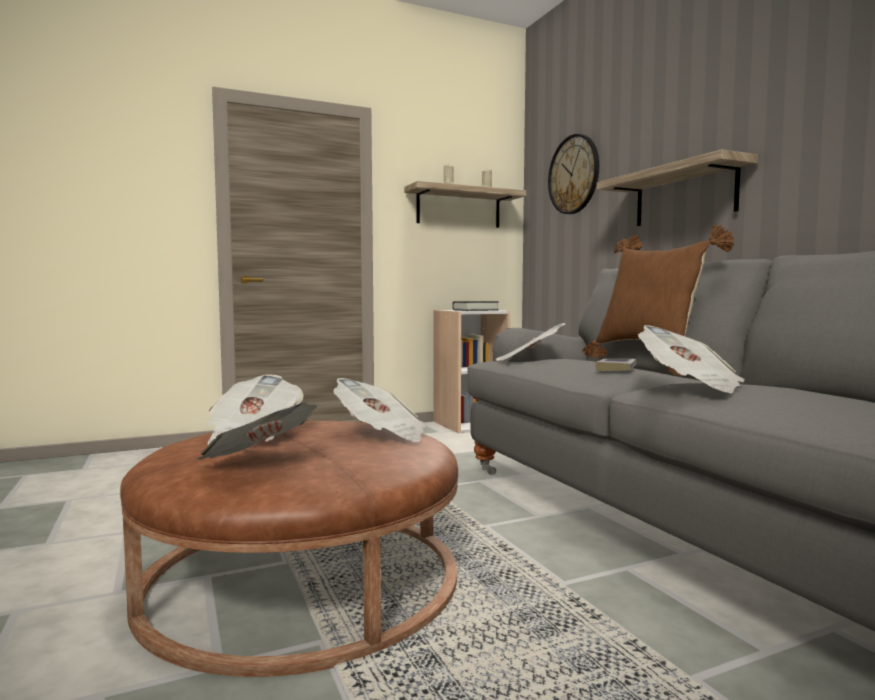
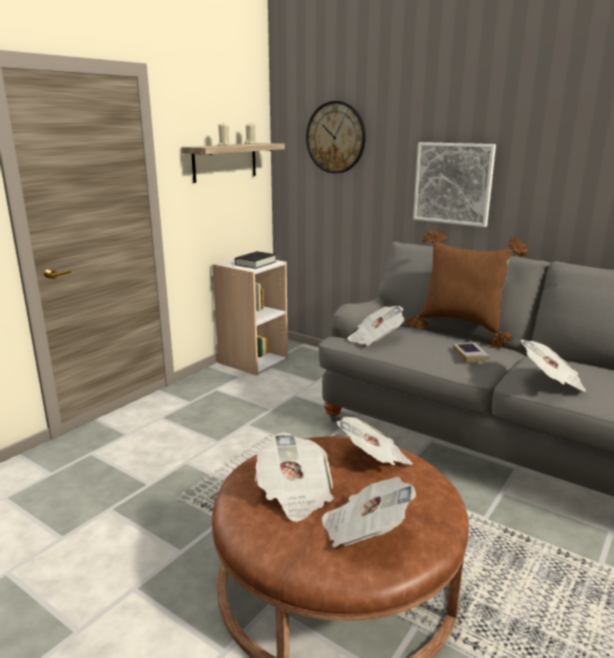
camera: 30 degrees left, 15 degrees up
(684, 195) = (453, 183): shelf -> picture

